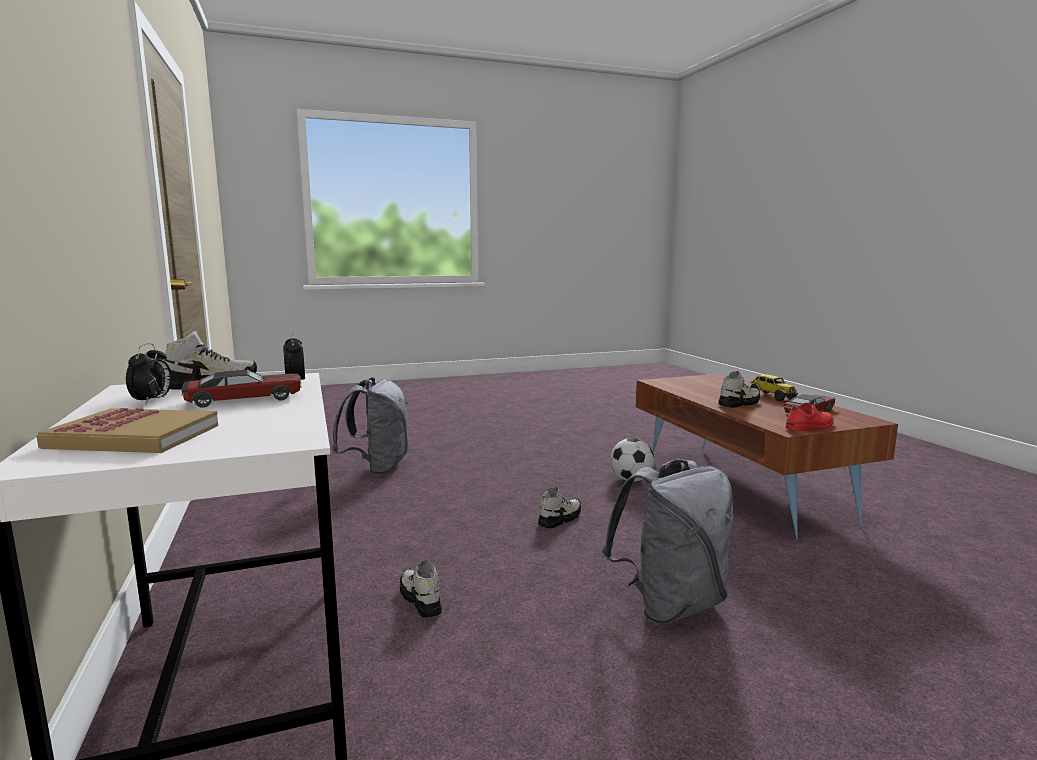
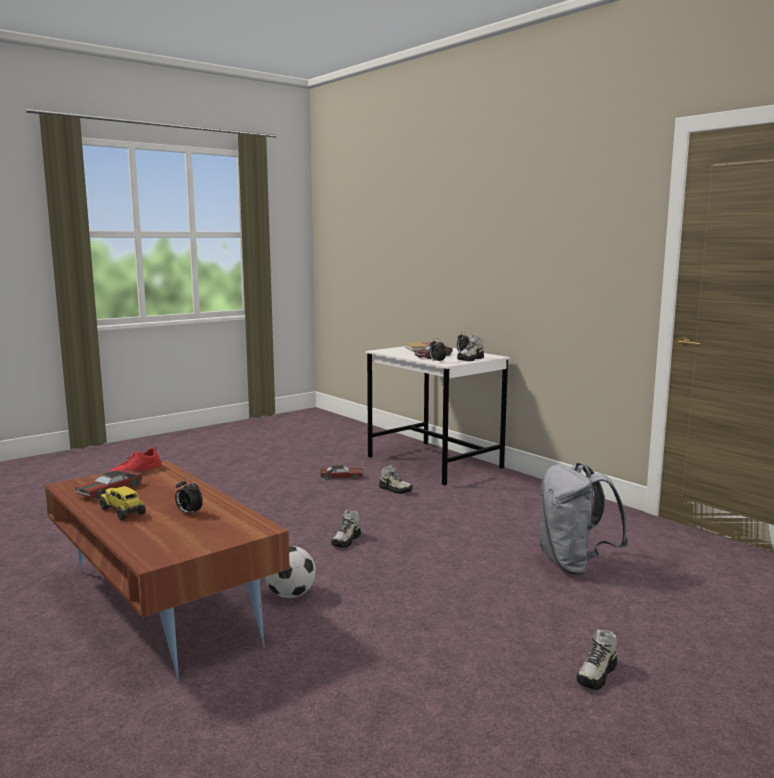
camera: 160 degrees right, 0 degrees up
(488, 668) = (342, 477): none -> toy car
(670, 604) = (261, 505): grey backpack -> none
(714, 392) = (188, 513): none -> alarm clock
(739, 403) = (174, 494): shoe -> shoe (597, 675)

